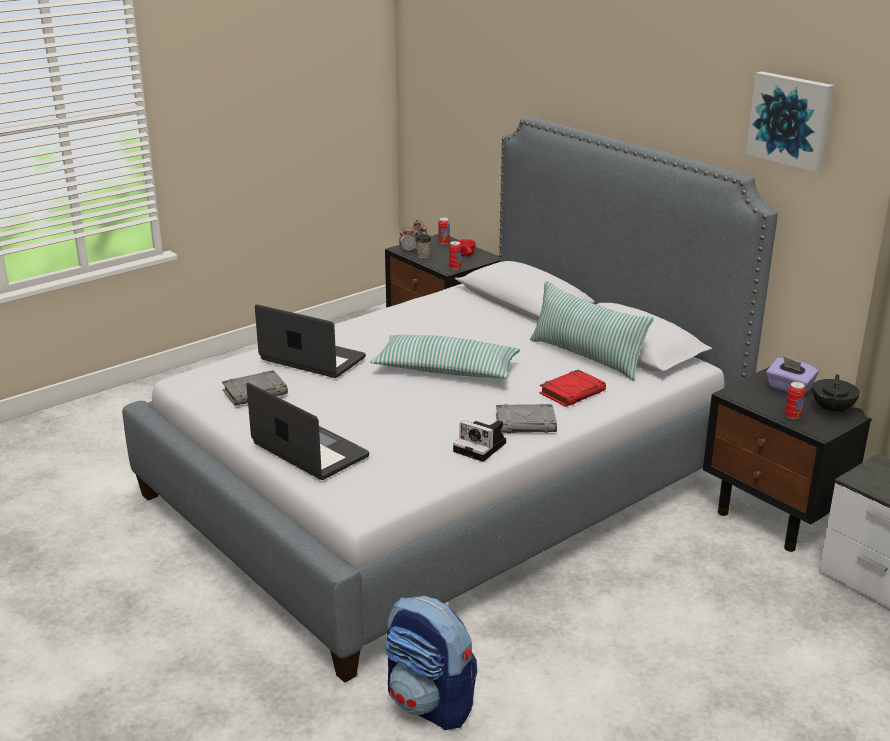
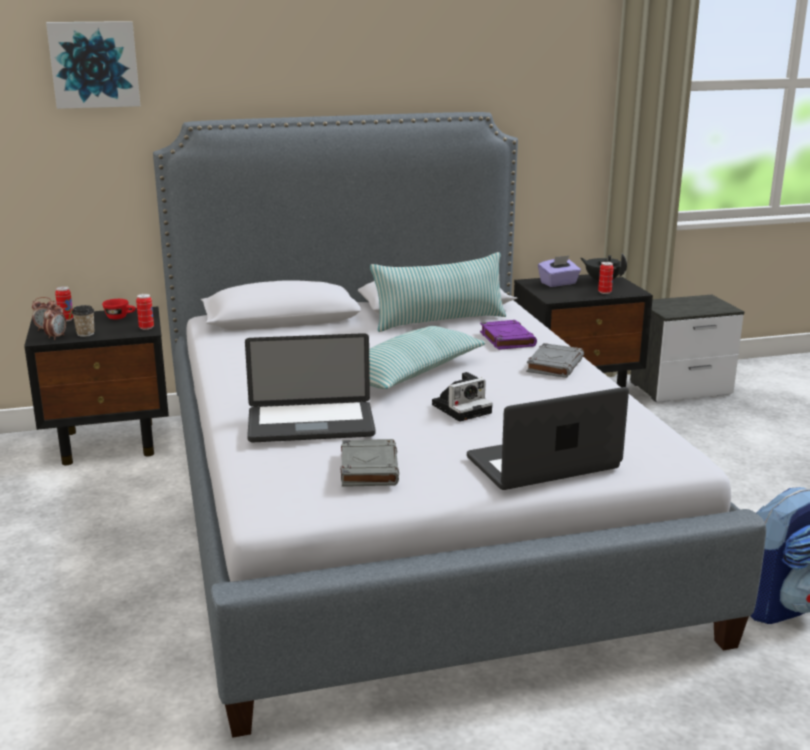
camera: 65 degrees left, 5 degrees down
(312, 359) = (311, 424): laptop -> laptop turned 150 degrees counterclockwise
(482, 447) = (590, 389): camera -> camera (463, 408)
(572, 392) = (506, 339): red book -> purple book
(791, 120) = (503, 55): picture -> picture (94, 64)

